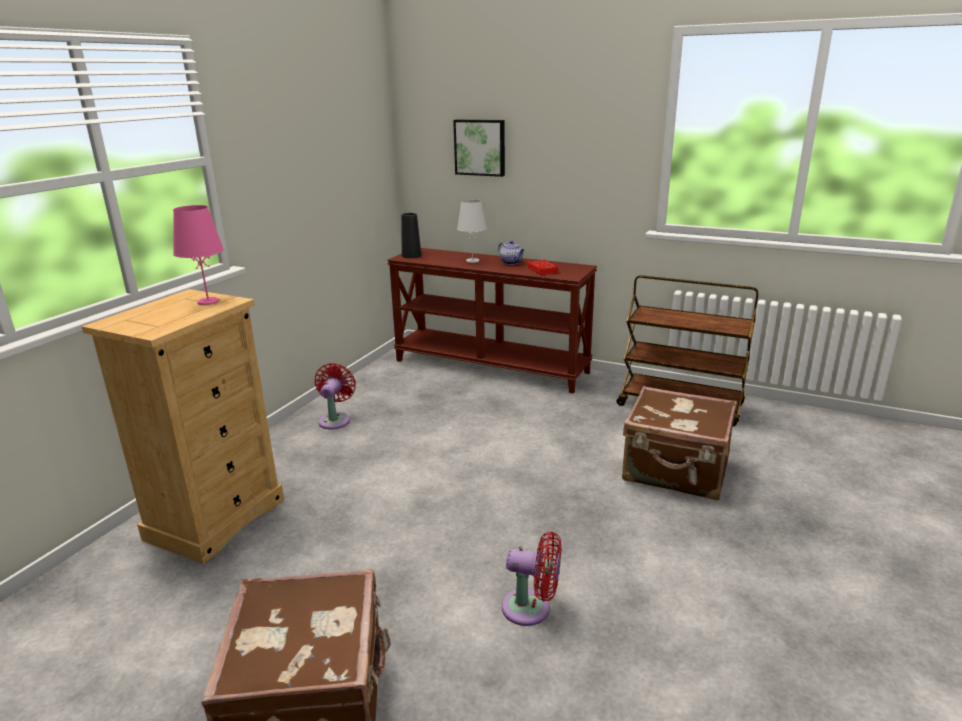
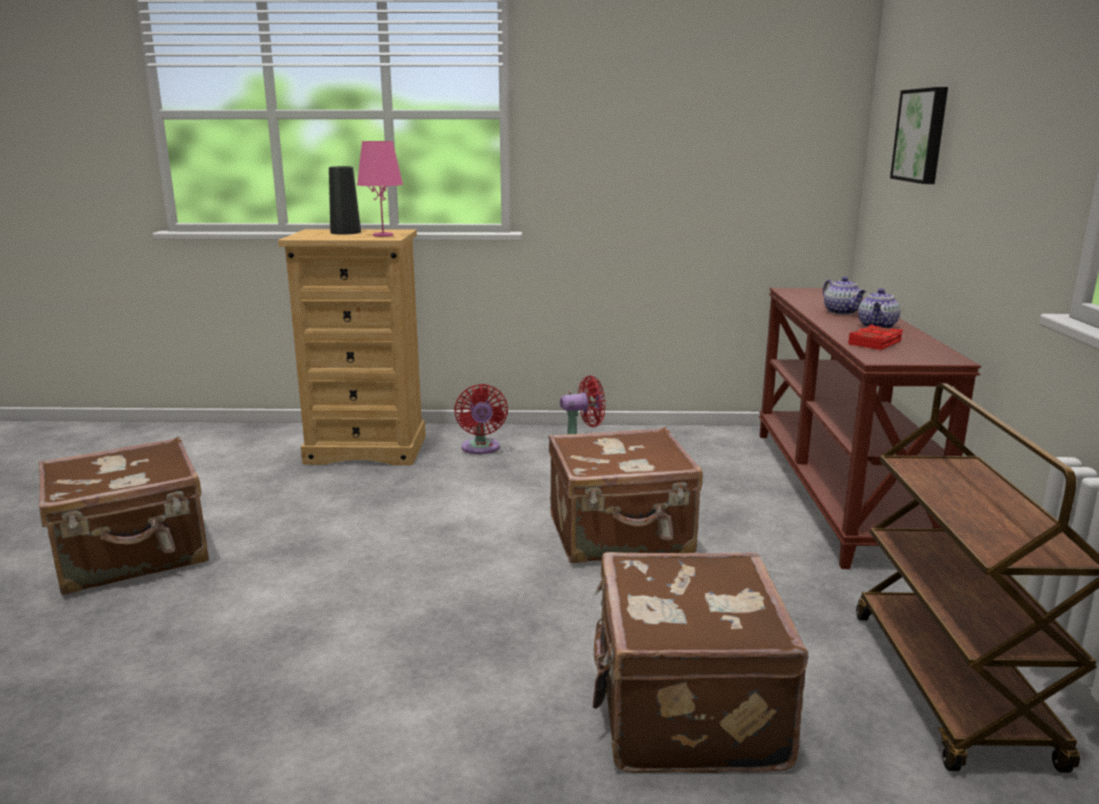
camera: 65 degrees right, 5 degrees down
(411, 255) = (804, 291): black vase -> black vase (345, 232)
(472, 261) = (842, 312): white table lamp -> teapot
(490, 441) = (621, 536): none -> brown suitcase
(531, 608) = (280, 636): red fan -> red fan (481, 449)

